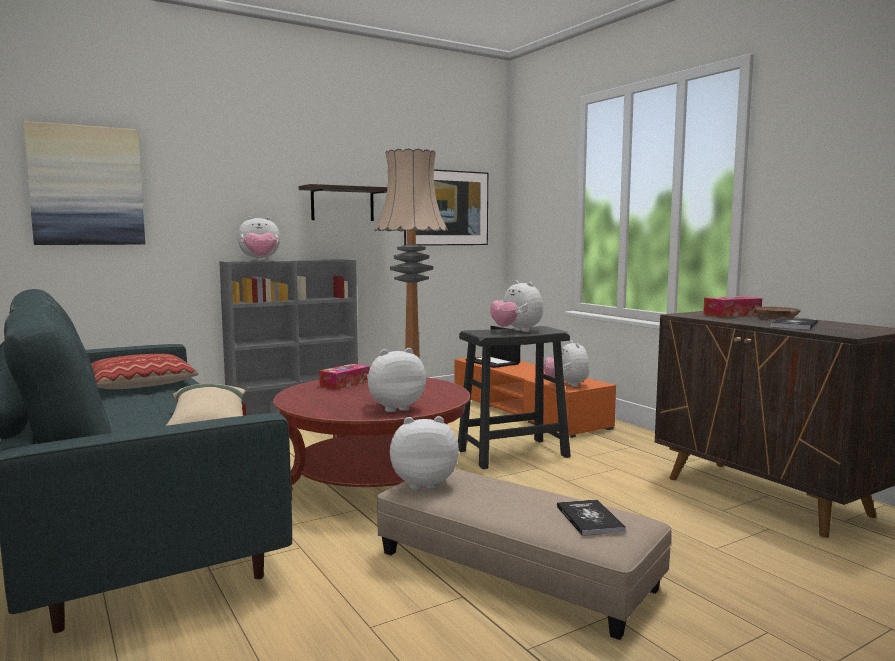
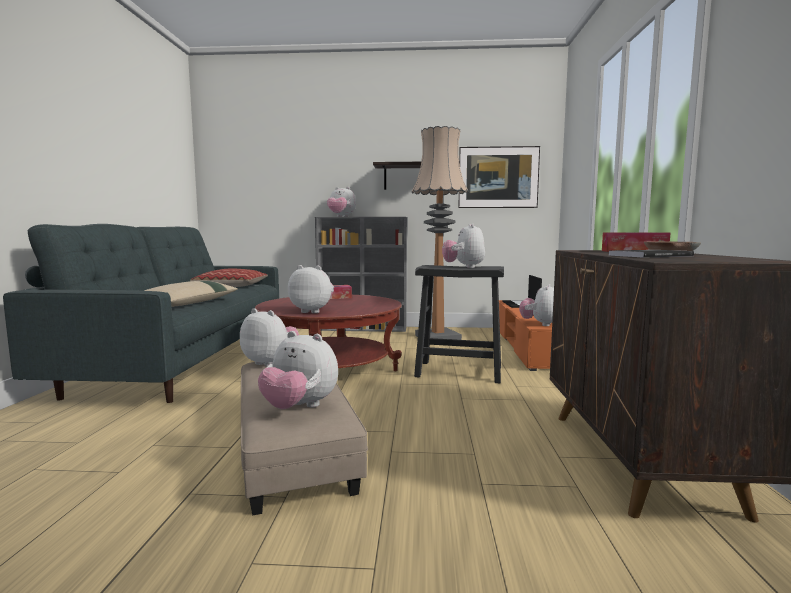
camera: 35 degrees right, 0 degrees up
(86, 186) = (246, 171): picture -> none
(589, 519) = (299, 407): book -> plush toy

